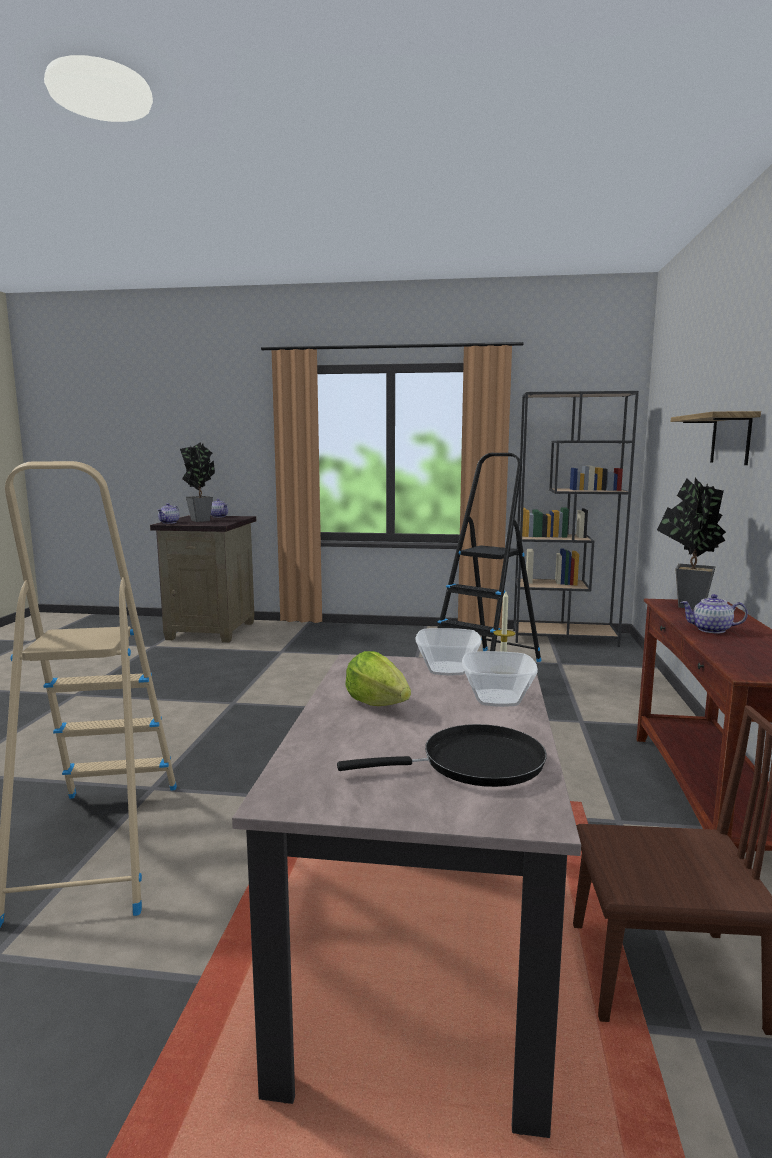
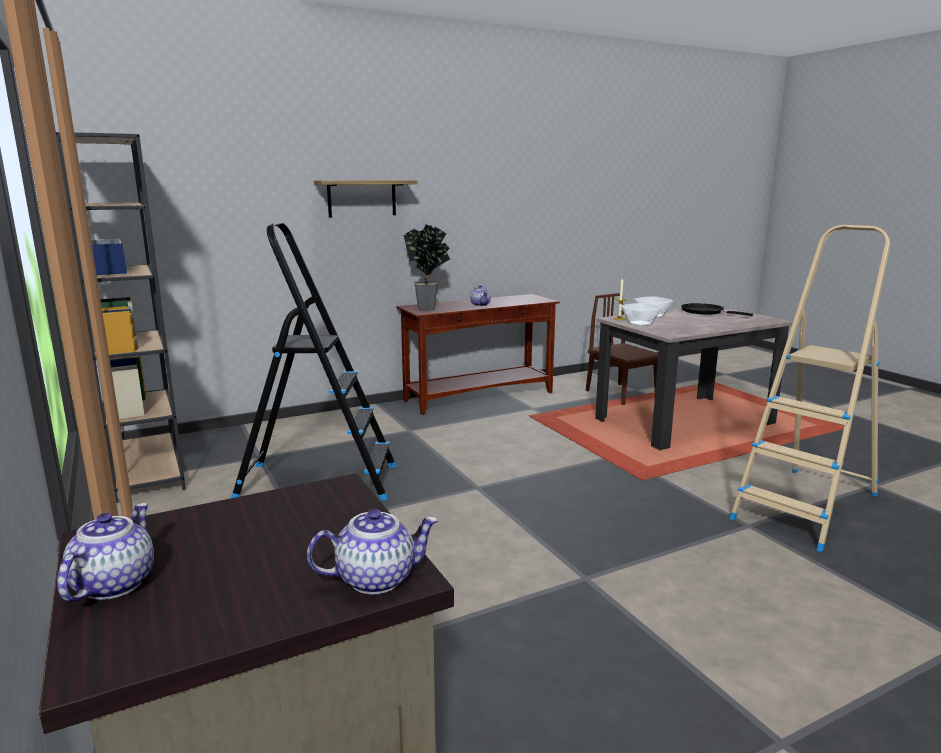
camera: 125 degrees left, 5 degrees up
(201, 520) = (260, 560): potted plant -> none
(377, 703) = (699, 324): lettuce -> none

